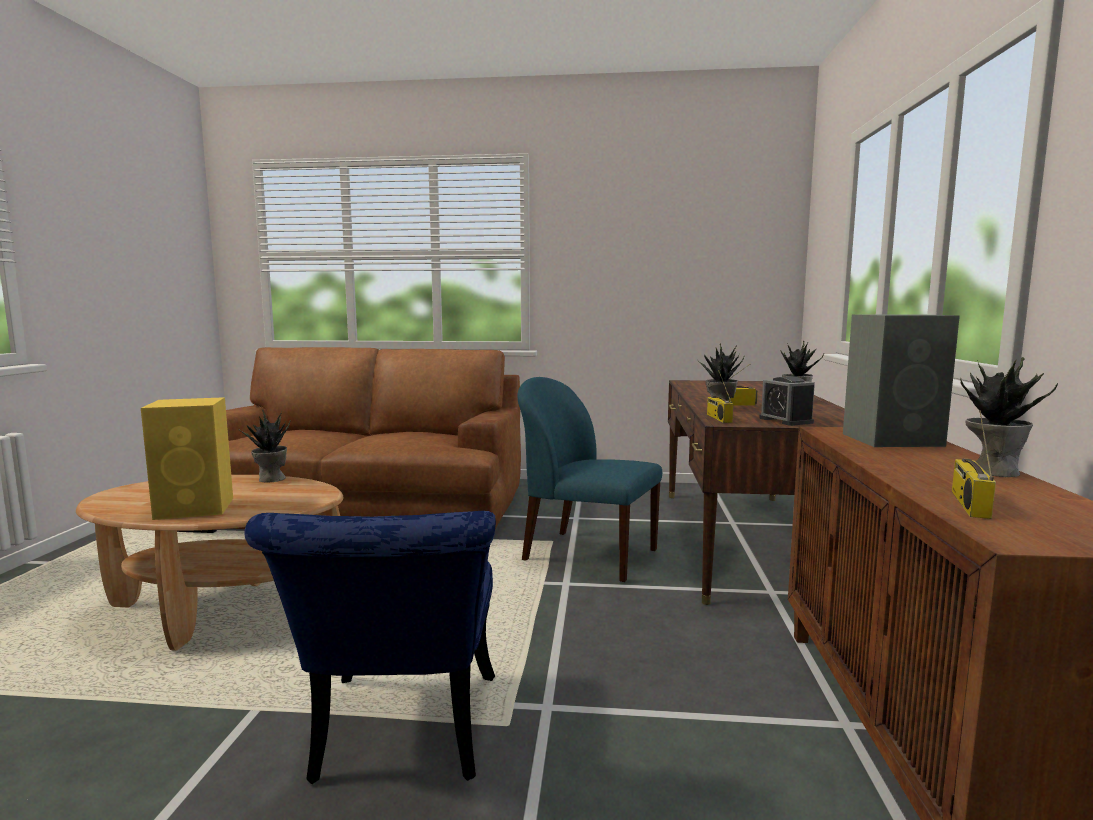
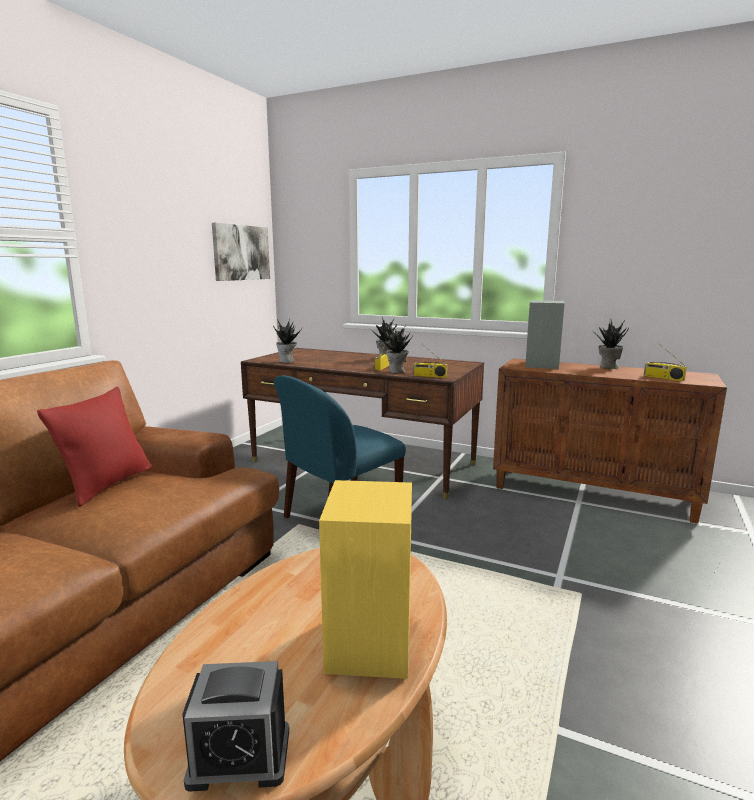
camera: 70 degrees left, 5 degrees up
(271, 479) = (257, 587): potted plant -> potted plant (287, 361)
(401, 738) = (595, 641): blue chair -> none
(418, 431) = (107, 484): none -> red pillow
(738, 261) = (241, 252): none -> picture
(786, 420) = (448, 369): alarm clock -> alarm clock (239, 757)

